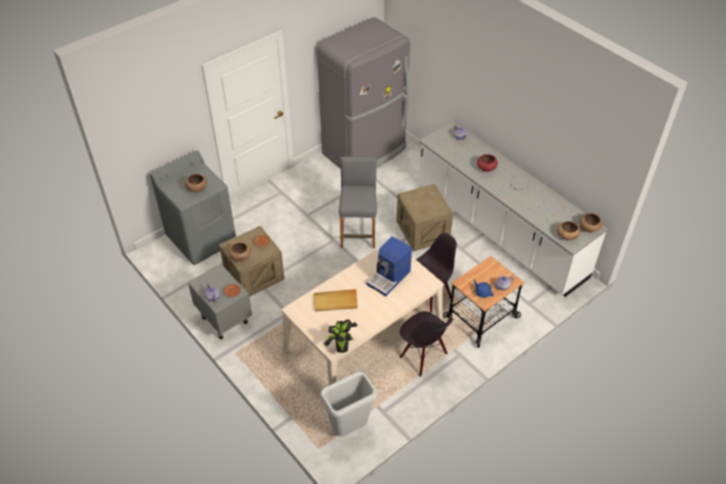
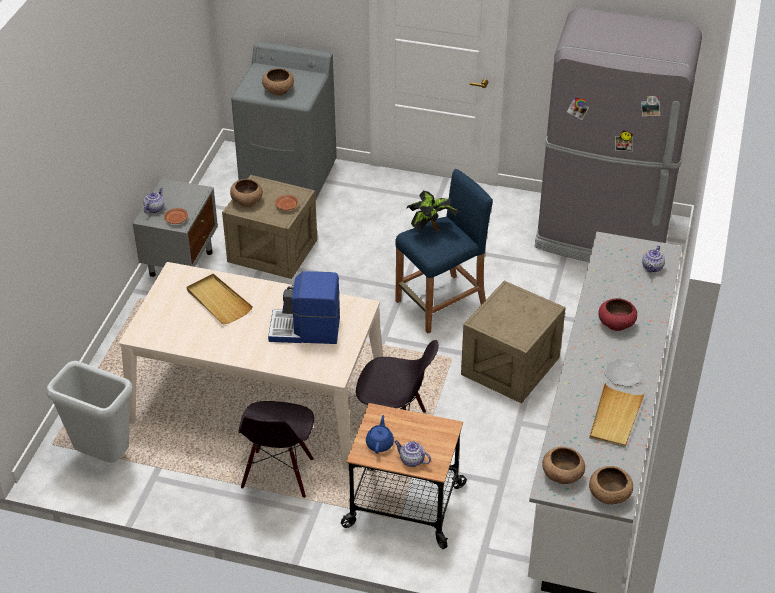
camera: 55 degrees right, 5 degrees down
(341, 345) = (152, 340): potted plant -> potted plant (431, 229)
(358, 232) = (441, 303): grey stool -> blue stool
(545, 201) = (615, 418): none -> beige tray

